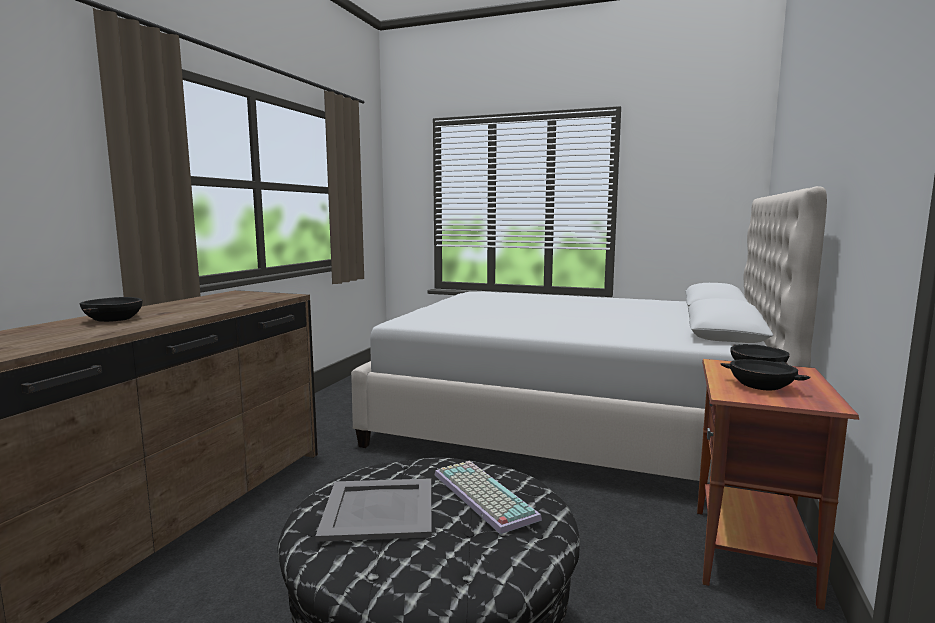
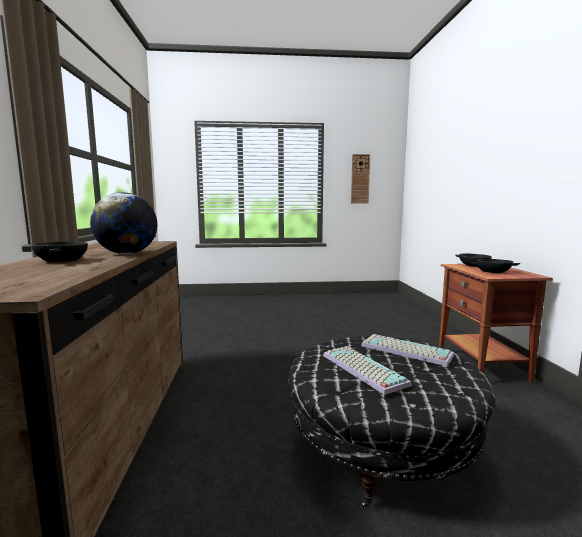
camera: 25 degrees left, 0 degrees up
(196, 313) = (127, 253): none -> globe
(378, 509) = (361, 369): grey tray -> keyboard
(573, 422) = (328, 319): white bed -> none
(682, 194) = (360, 179): none -> wall clock

